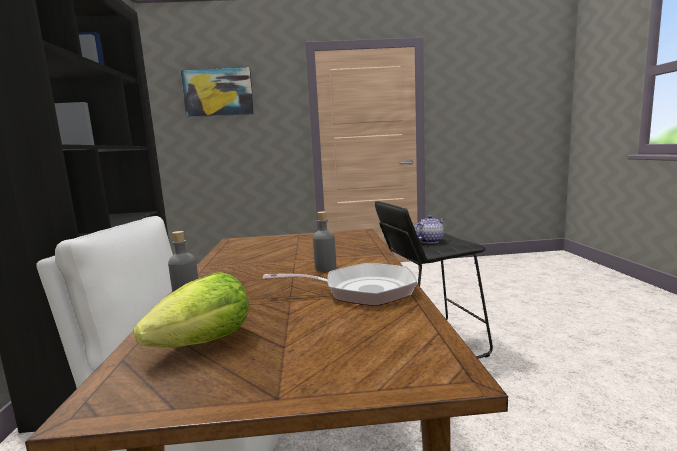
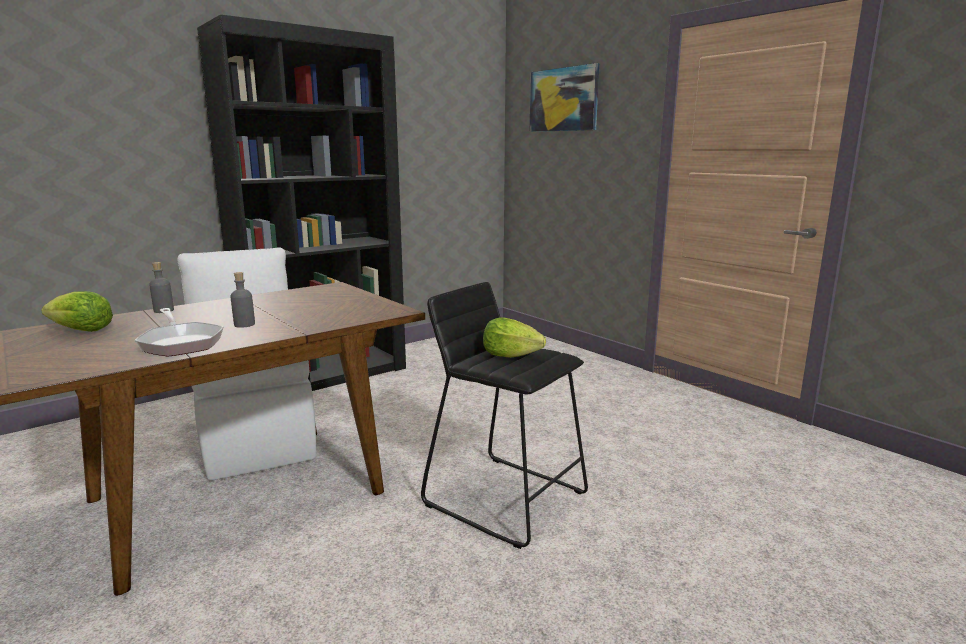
camera: 55 degrees right, 5 degrees up
(429, 241) = (510, 355): teapot -> lettuce

